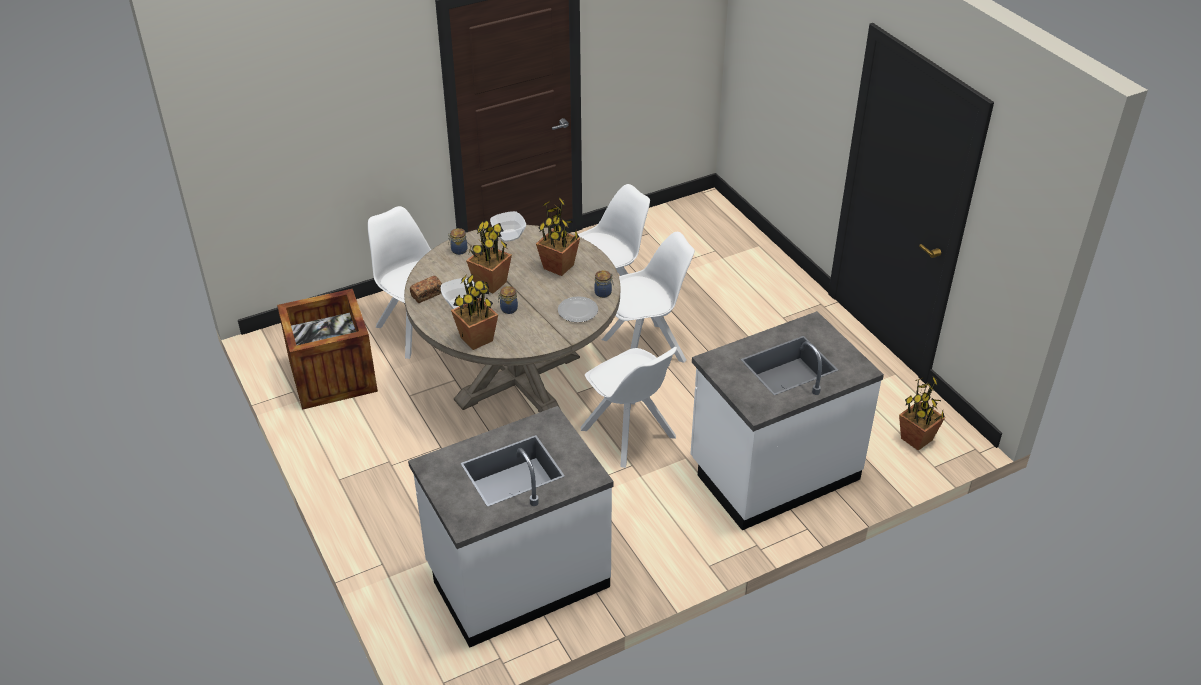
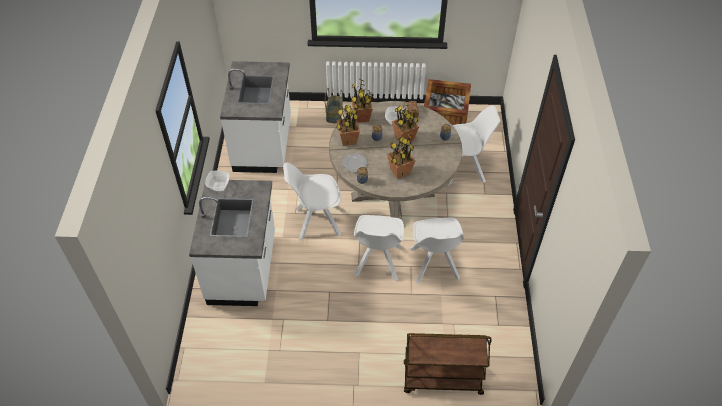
camera: 120 degrees right, 10 degrees up
(379, 517) = (334, 114): none -> basket
(509, 235) = (446, 162): bowl -> bowl (219, 187)
(752, 251) = (441, 379): none -> brown cart
(917, 439) = (208, 353): potted plant -> potted plant (348, 140)

